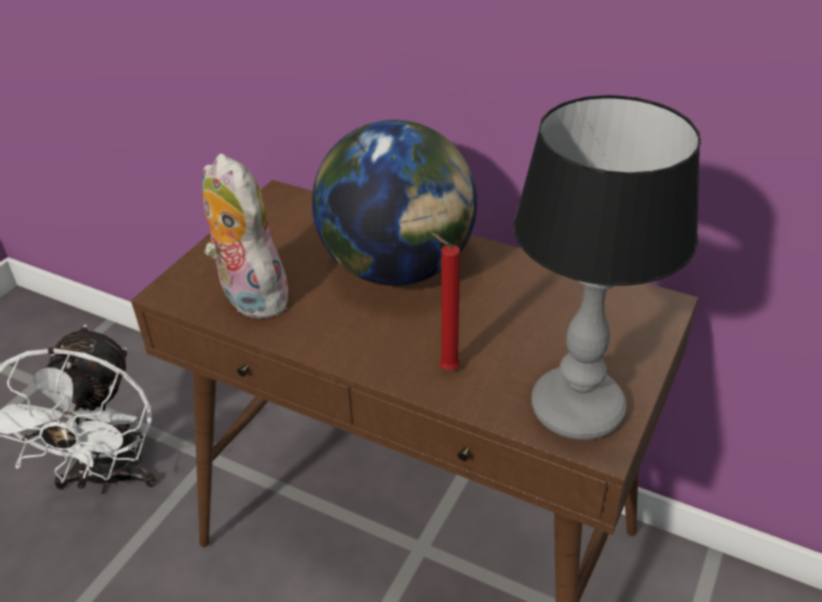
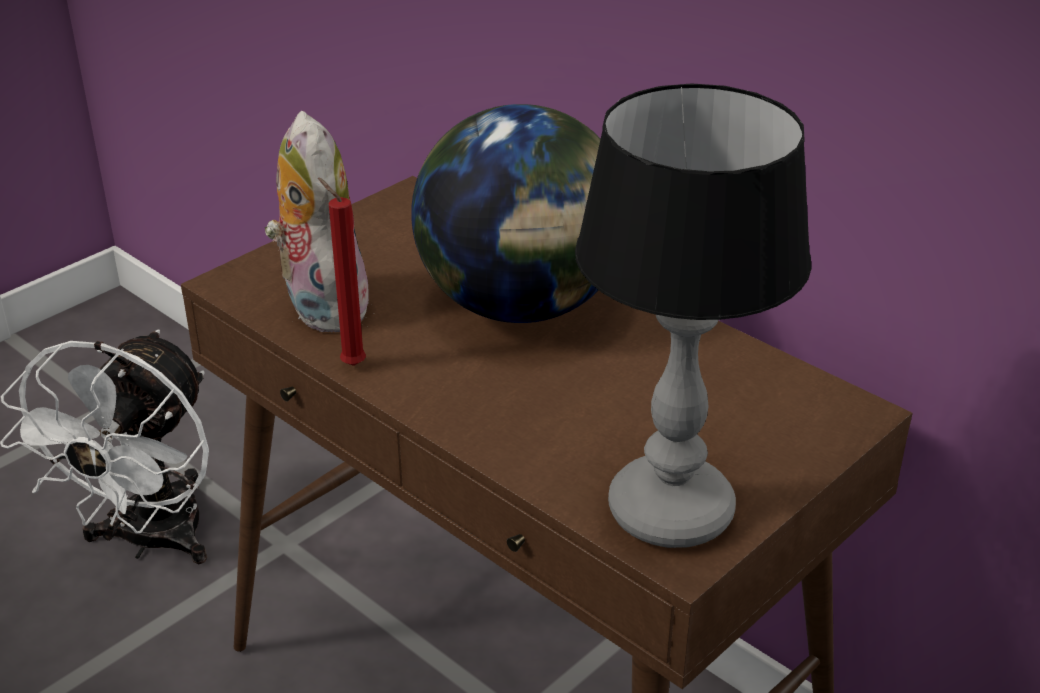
camera: 15 degrees right, 5 degrees down
(446, 368) = (524, 431): red candle -> red candle (350, 364)

